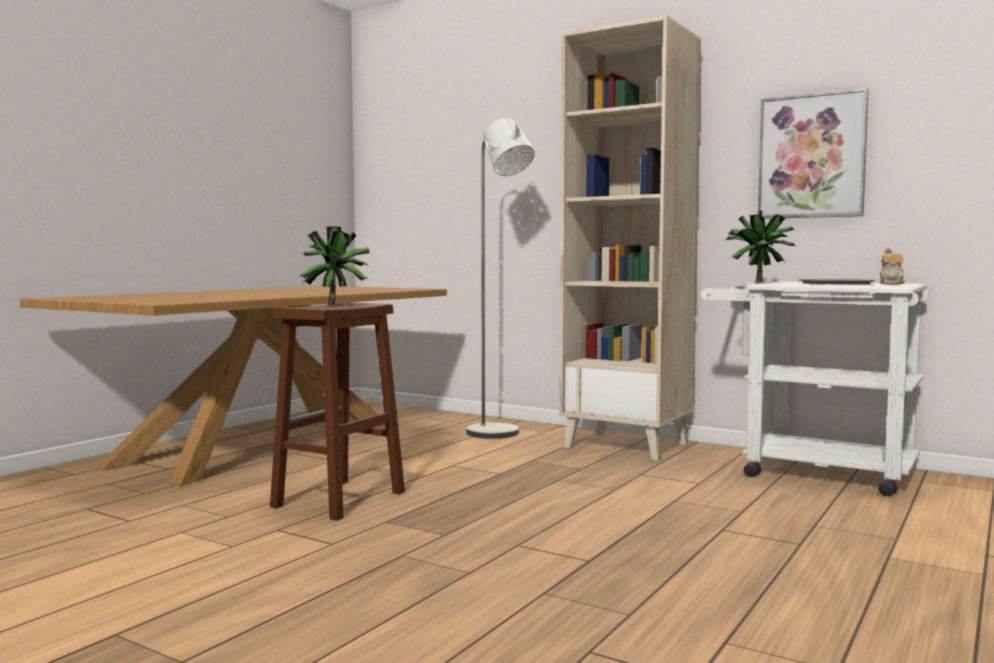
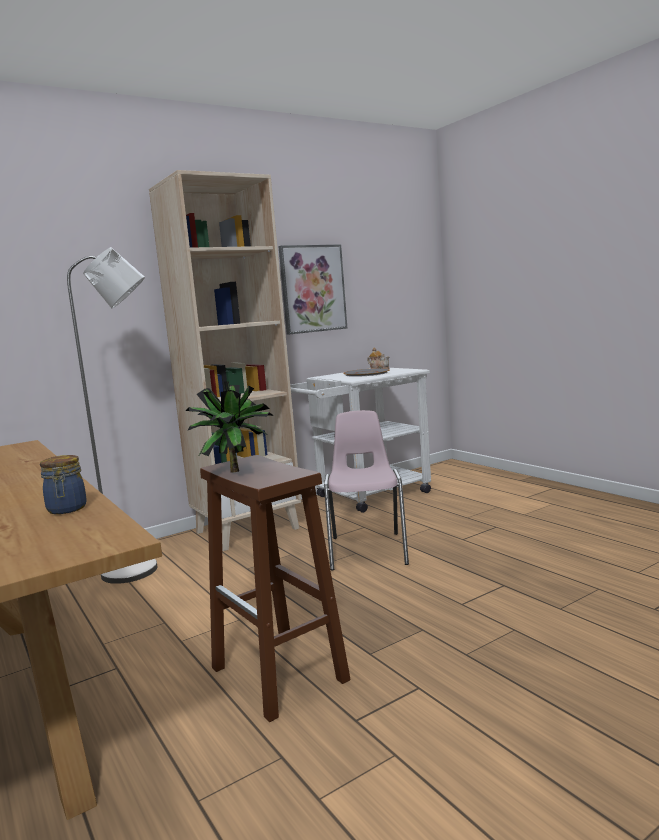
camera: 65 degrees left, 5 degrees up
(231, 298) = (67, 509): none -> jar
(627, 493) = (368, 550): none -> pink chair
(760, 282) = (343, 379): potted plant -> none

